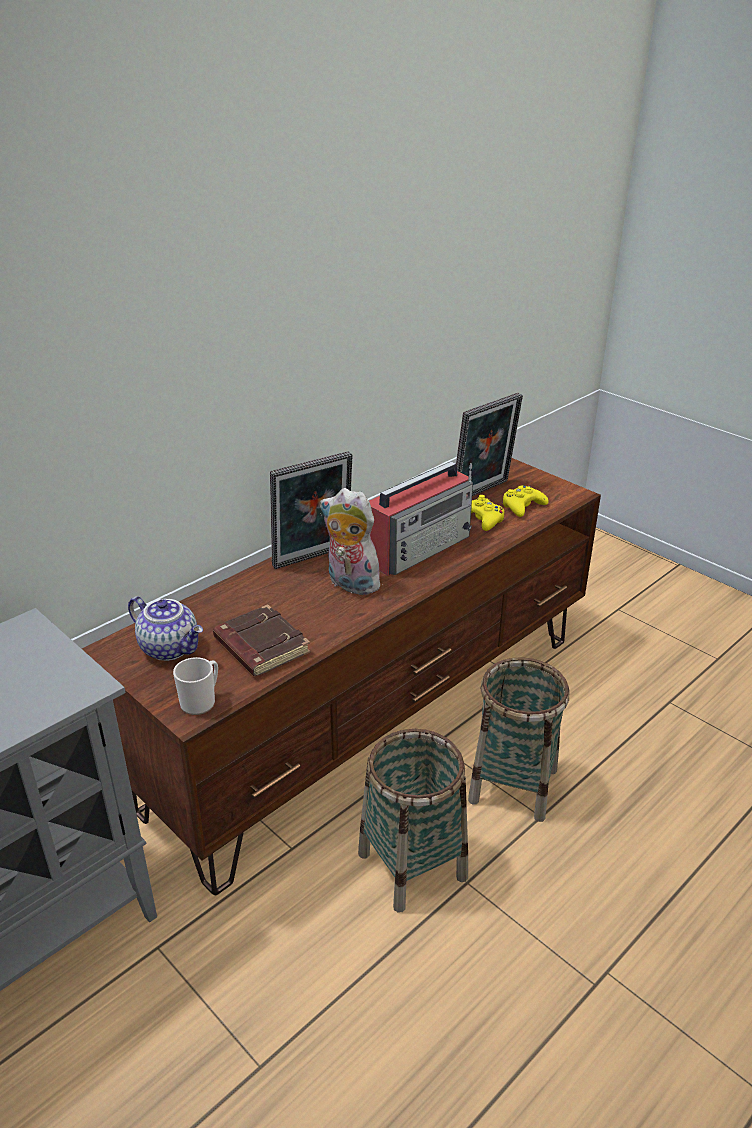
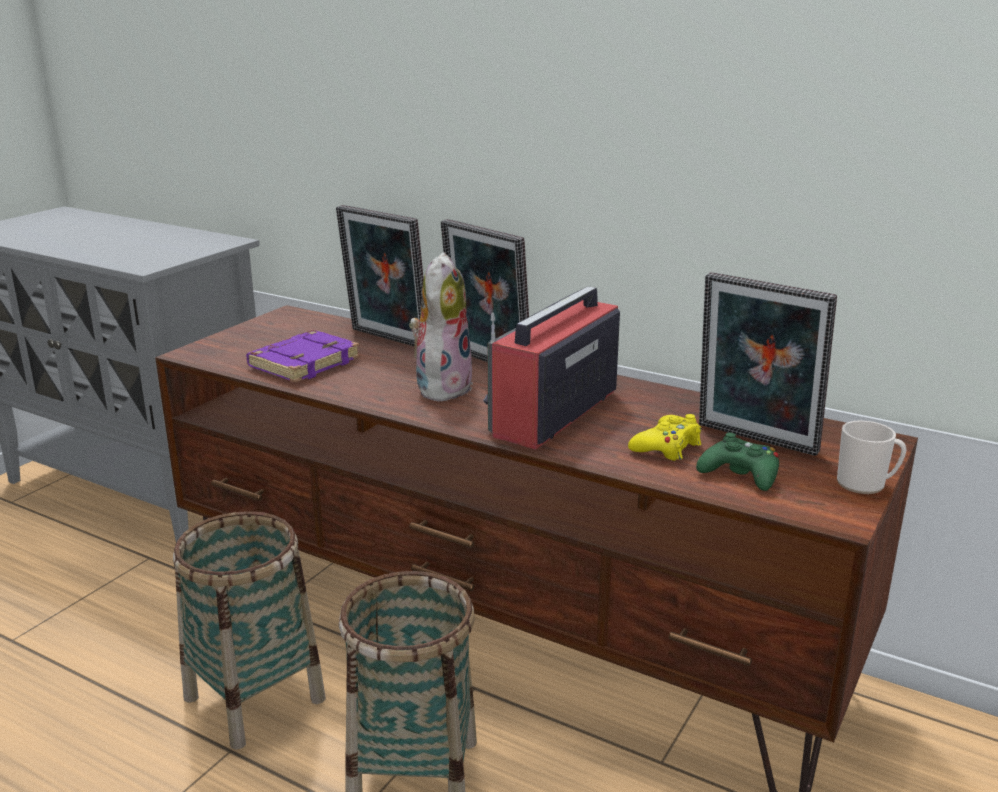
camera: 75 degrees right, 10 degrees down
(171, 648) = (294, 331): teapot -> none
(201, 701) = (212, 354): mug -> mug (866, 484)
(229, 598) = (386, 339): none -> picture frame
(260, 646) = (304, 363): brown book -> purple book
(419, 548) = (553, 414): radio -> radio turned 90 degrees clockwise
(522, 506) = (740, 474): yellow game controller -> green game controller

